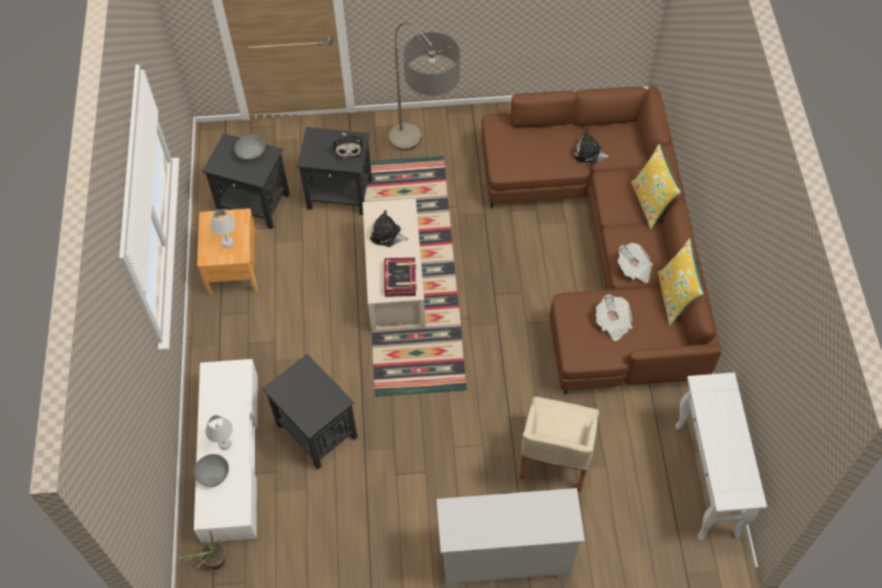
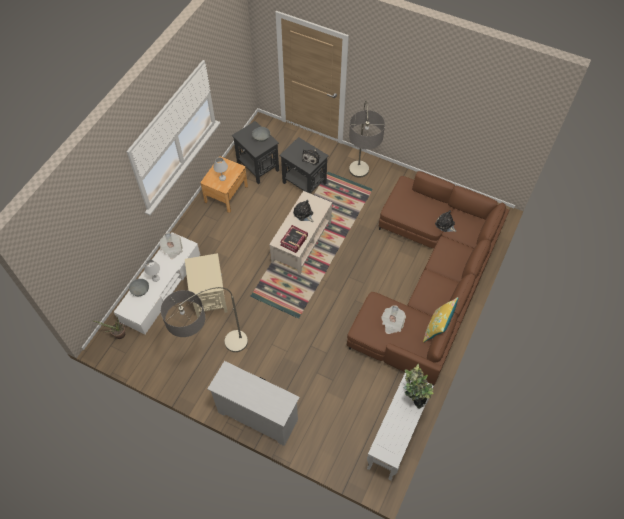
camera: 30 degrees right, 0 degrees up
(316, 430) = (210, 297): black side table -> beige side table
(384, 514) = (213, 358): none -> floor lamp
(554, 460) = (319, 381): beige armchair -> none
(634, 269) = (425, 300): newspaper -> newspaper (172, 249)
(650, 203) = (461, 269): yellow pillow -> none
(721, 403) = (413, 398): none -> potted plant

